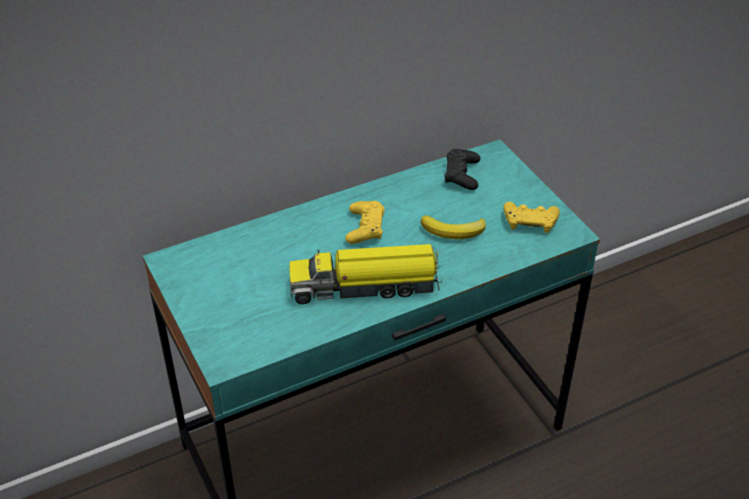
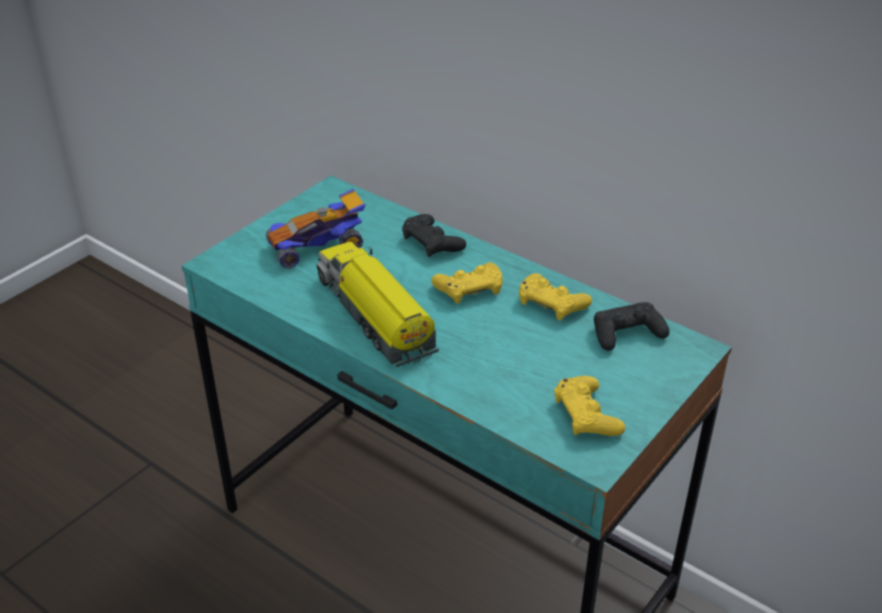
camera: 65 degrees right, 5 degrees down
(248, 292) = (318, 246): none -> toy car
(292, 227) = (432, 242): none -> black game controller
(409, 195) = (551, 303): none -> yellow game controller
(454, 231) = (516, 355): banana -> none

